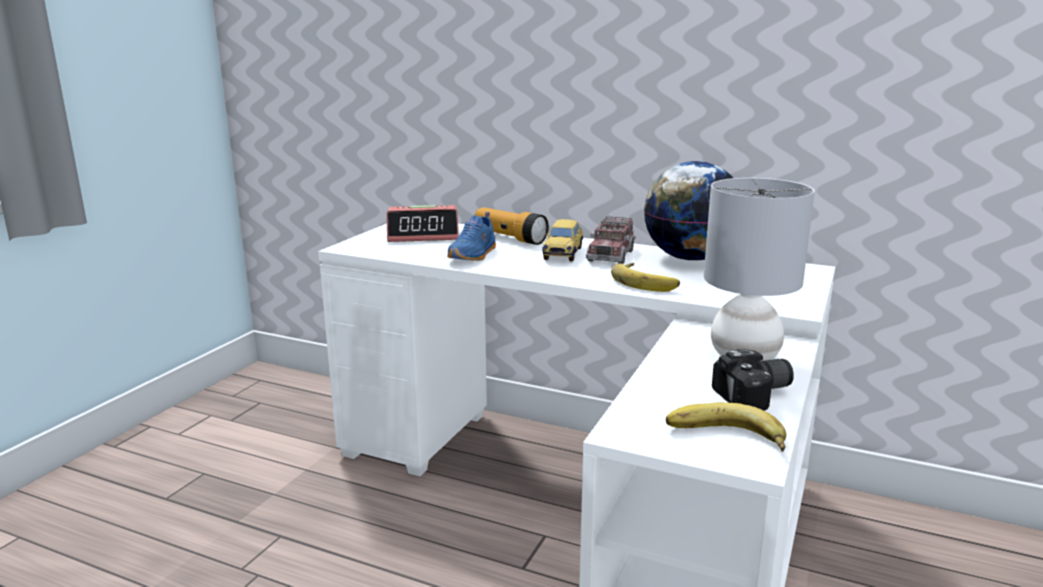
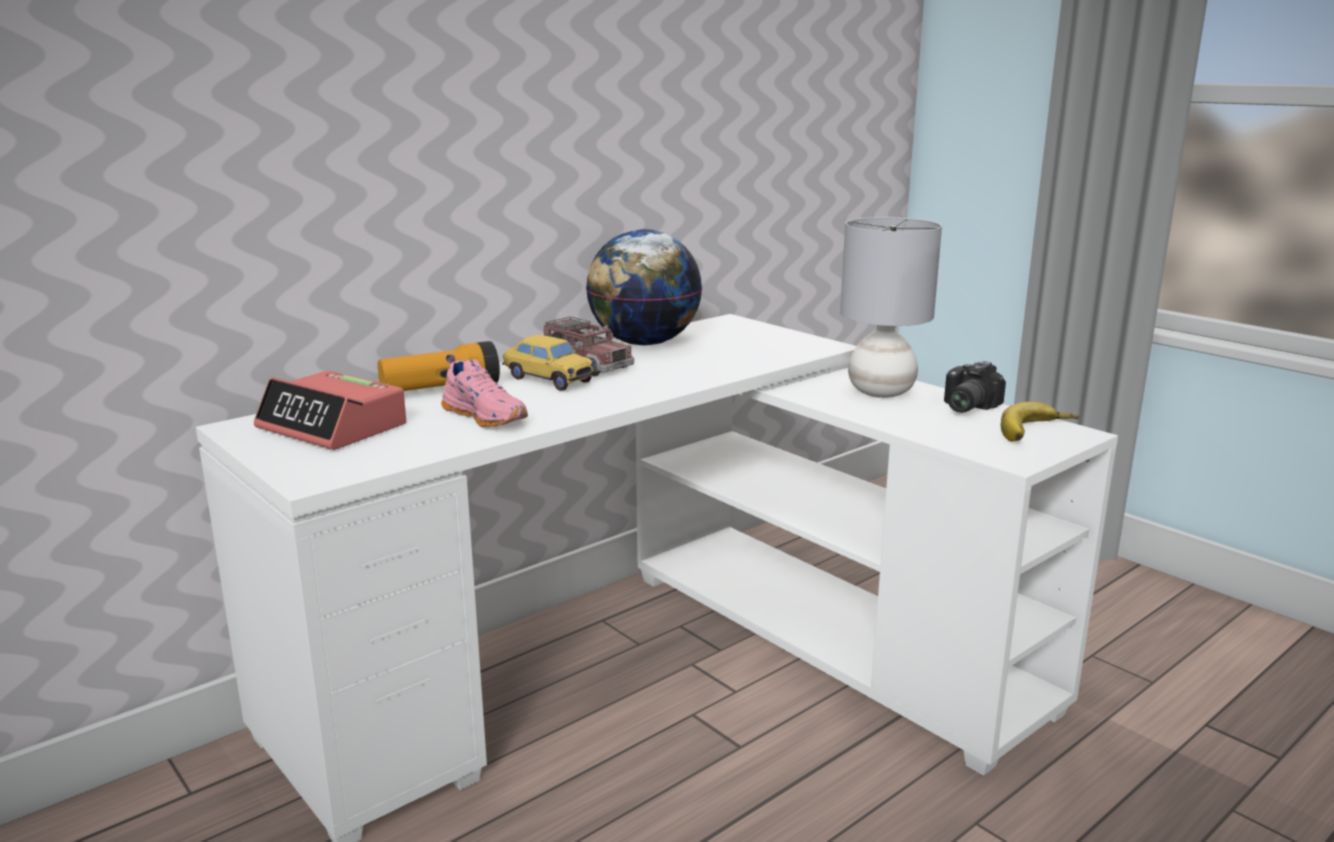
camera: 65 degrees left, 0 degrees up
(423, 234) = (333, 427): alarm clock -> alarm clock turned 105 degrees clockwise
(474, 255) = (486, 416): blue shoe -> pink shoe
(646, 282) = (697, 370): banana -> none
(756, 396) = (964, 407): camera -> camera turned 150 degrees counterclockwise

